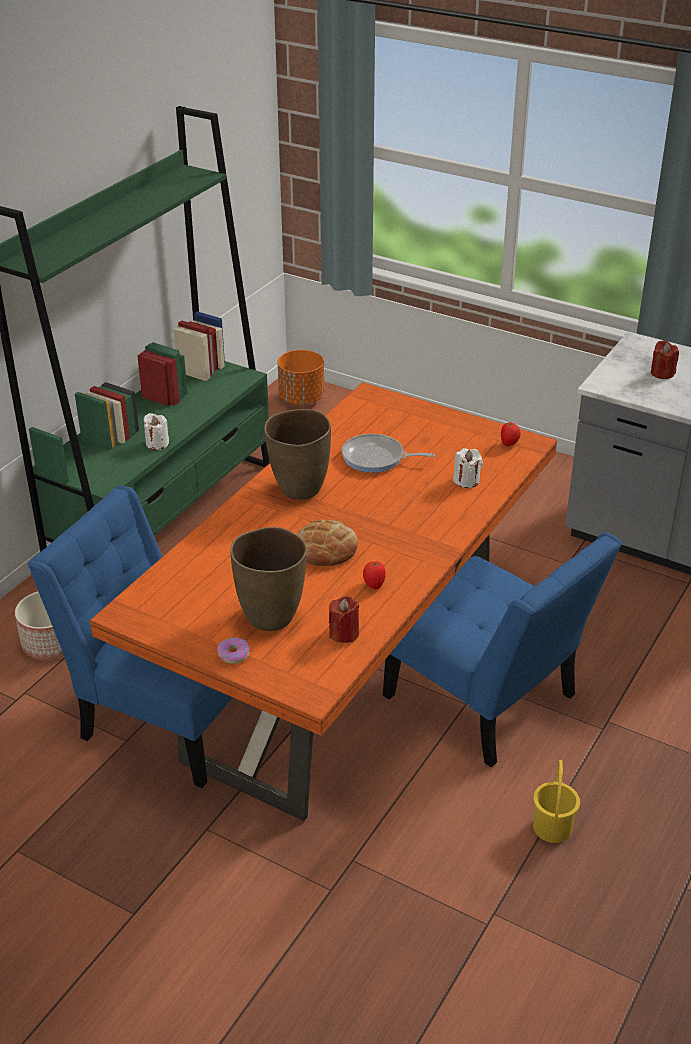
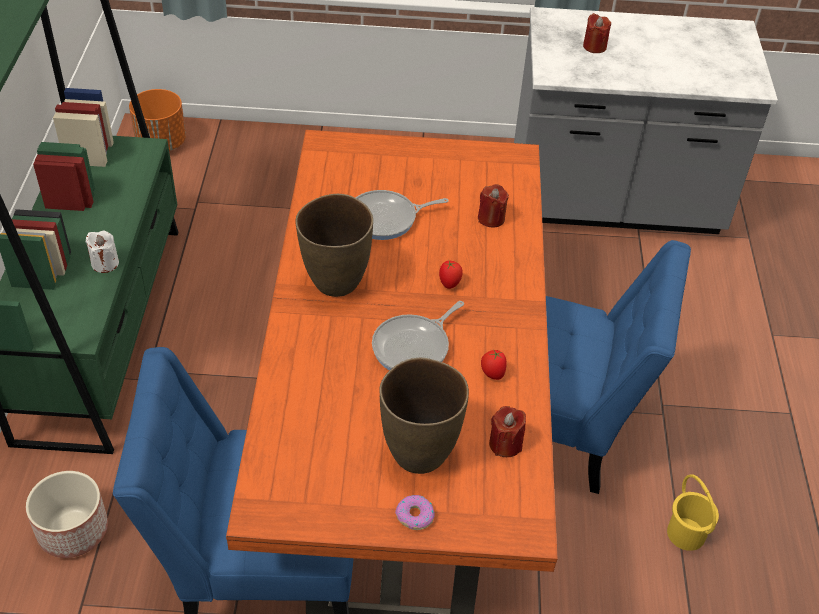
camera: 30 degrees left, 10 degrees up
(326, 548) = (414, 347): bread -> frying pan
(466, 481) = (491, 218): white candle -> red candle
(509, 444) = (500, 163): tomato -> tomato (449, 284)

